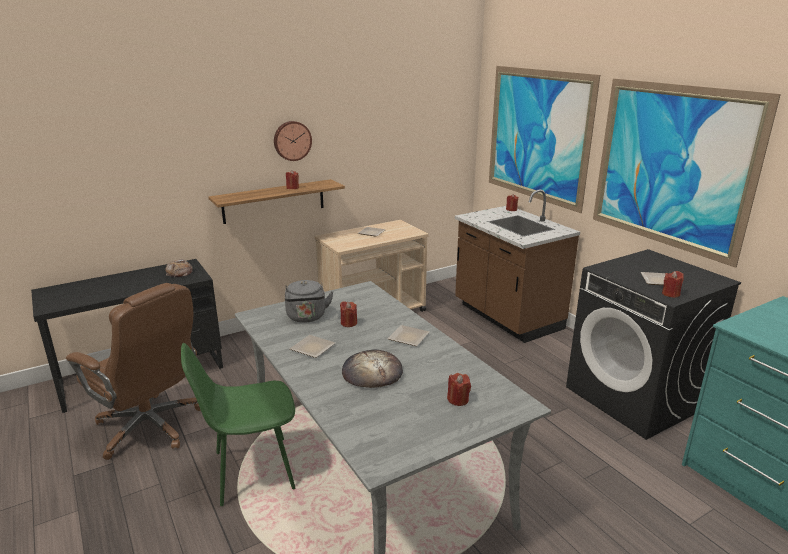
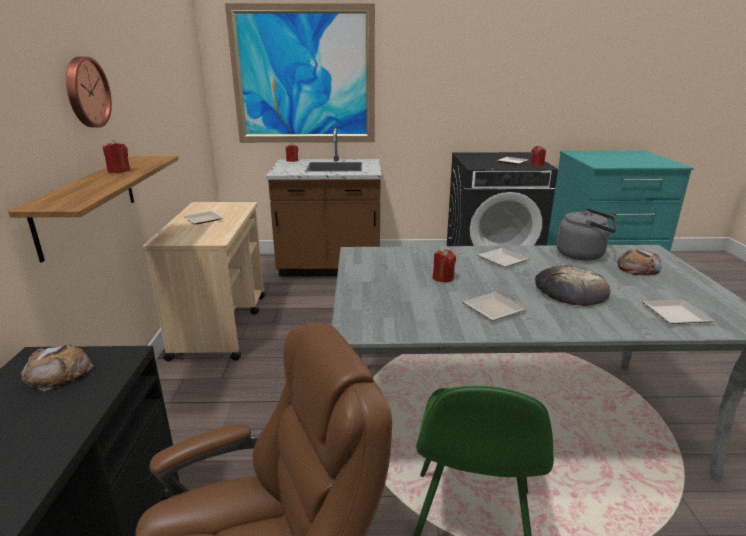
camera: 60 degrees left, 0 degrees up
(307, 317) = (403, 296): grey kettle -> grey kettle (583, 255)
(363, 421) = (675, 315): none -> plate
(458, 399) = (637, 268): red candle -> bread
(671, 167) = (459, 78): picture -> none

